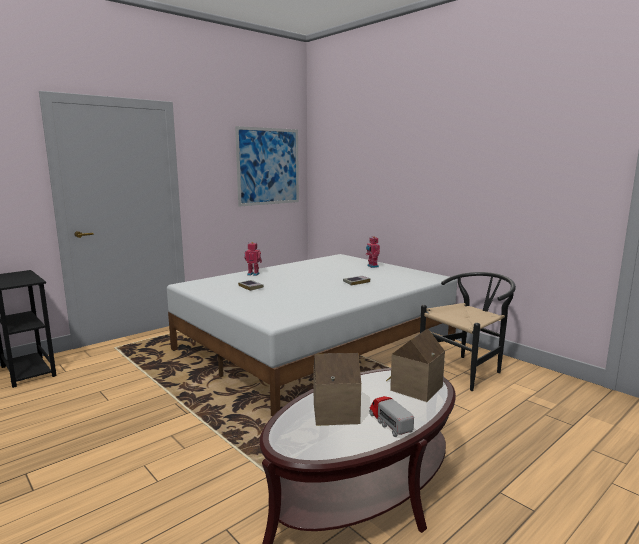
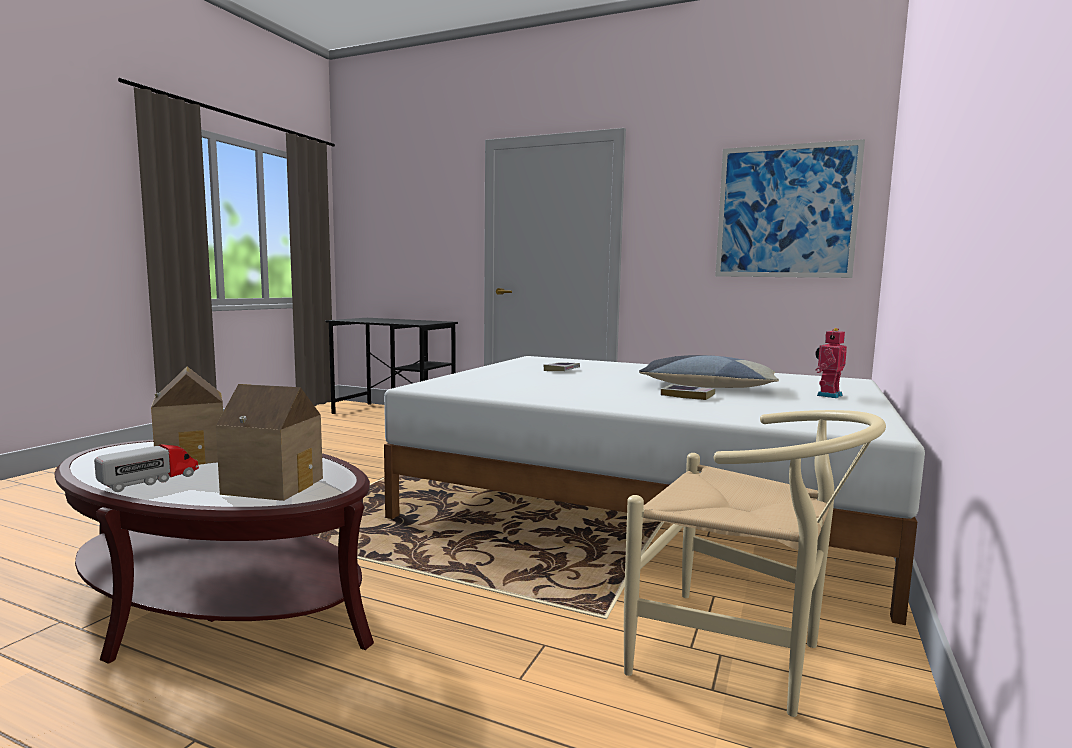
camera: 65 degrees right, 5 degrees down
(253, 274) = (627, 366): toy robot -> none
(336, 275) = (707, 386): none -> pillow
(466, 369) = (742, 657): black chair -> beige chair

